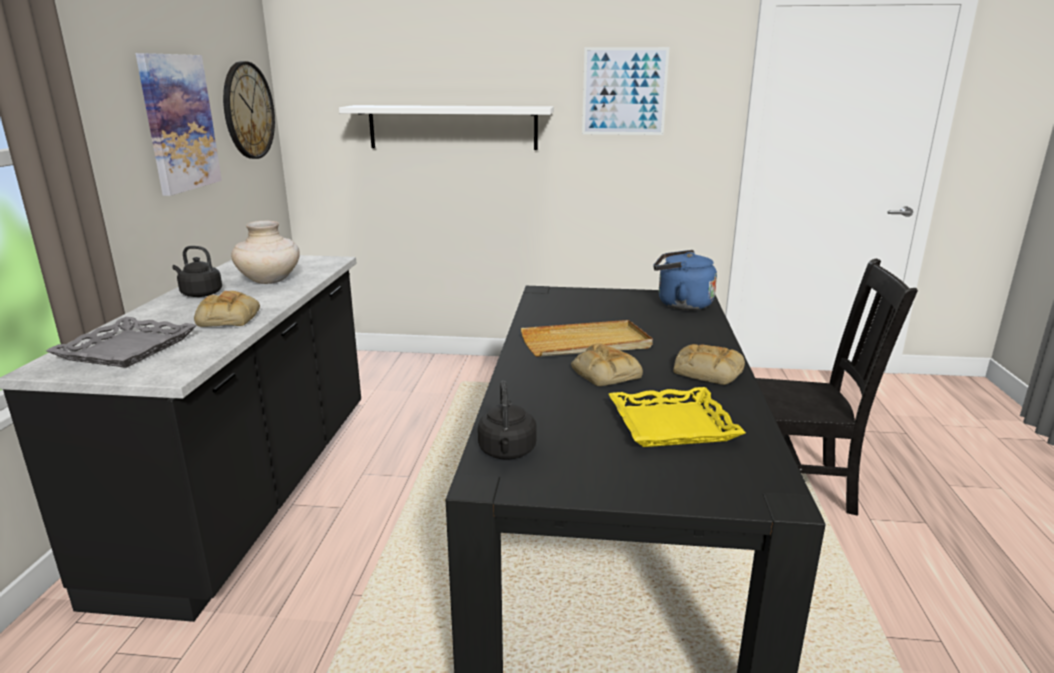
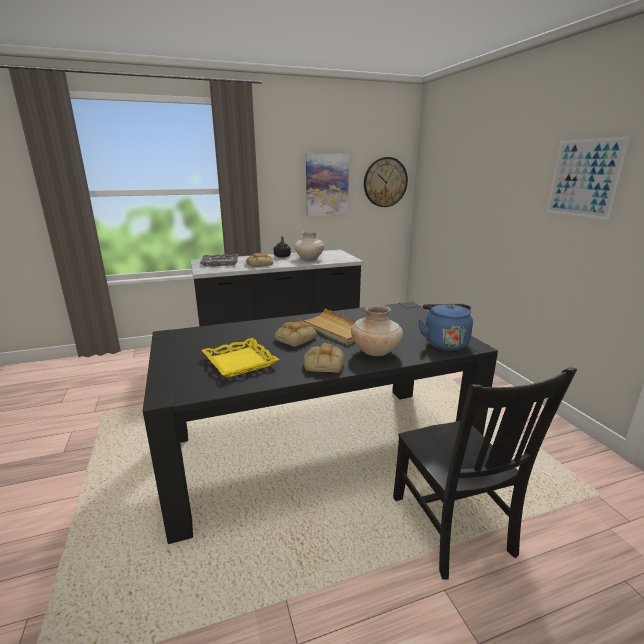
camera: 65 degrees right, 0 degrees up
(453, 127) = (477, 199): white shelf -> none
(507, 452) = (194, 334): black kettle -> none
(686, 338) = (376, 352): none -> beige vase

